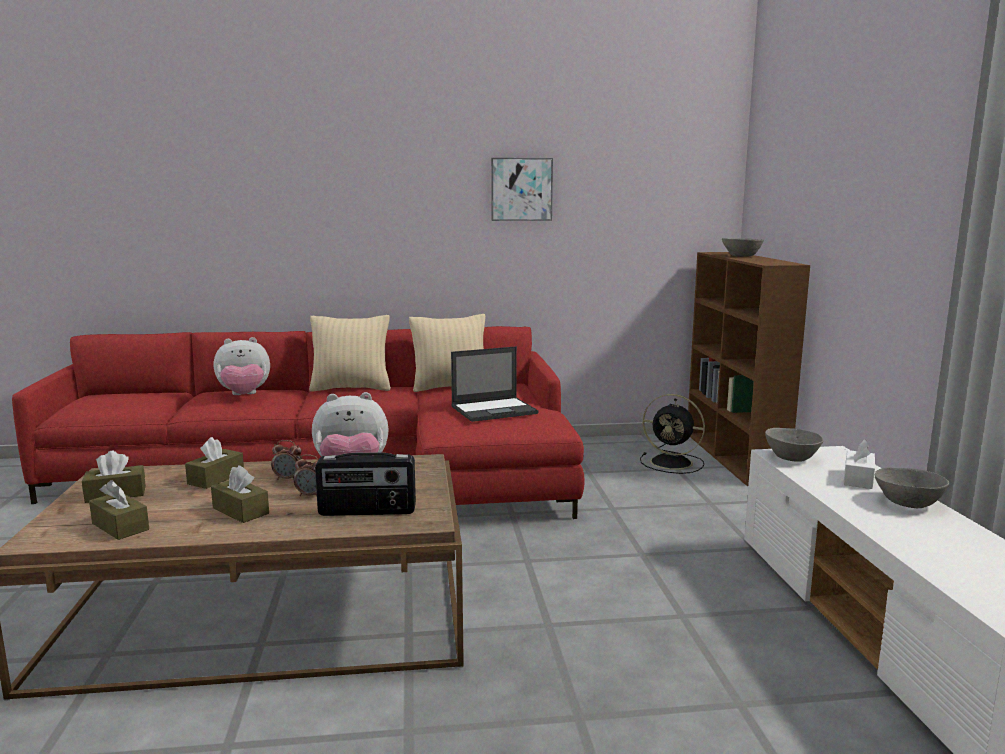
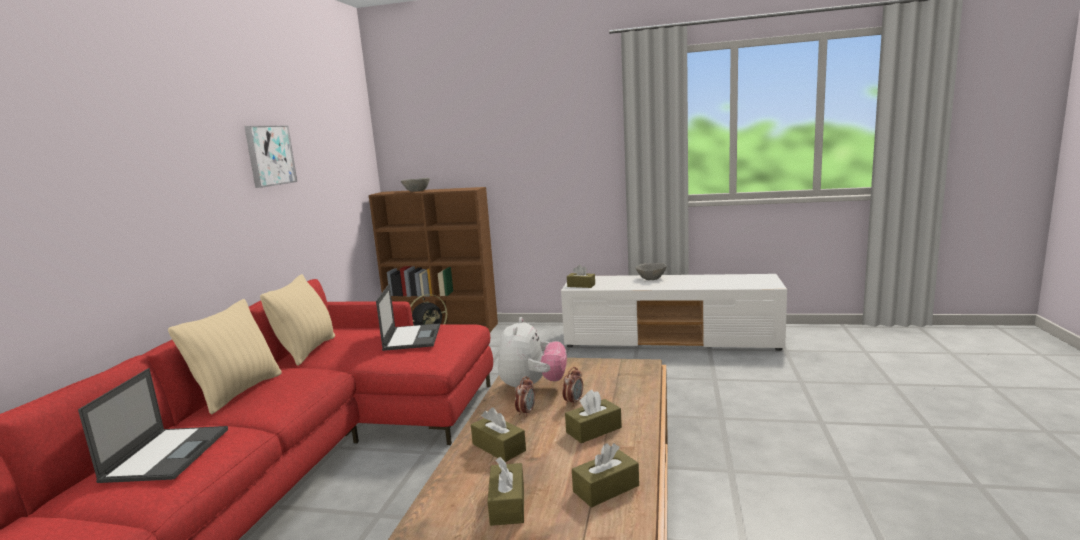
camera: 70 degrees left, 0 degrees up
(244, 395) = (167, 453): plush toy -> laptop
(367, 511) = (618, 382): radio -> none
(792, 458) = (581, 285): grey bowl -> brown tissue box
(858, 479) = (618, 280): white tissue box -> none

